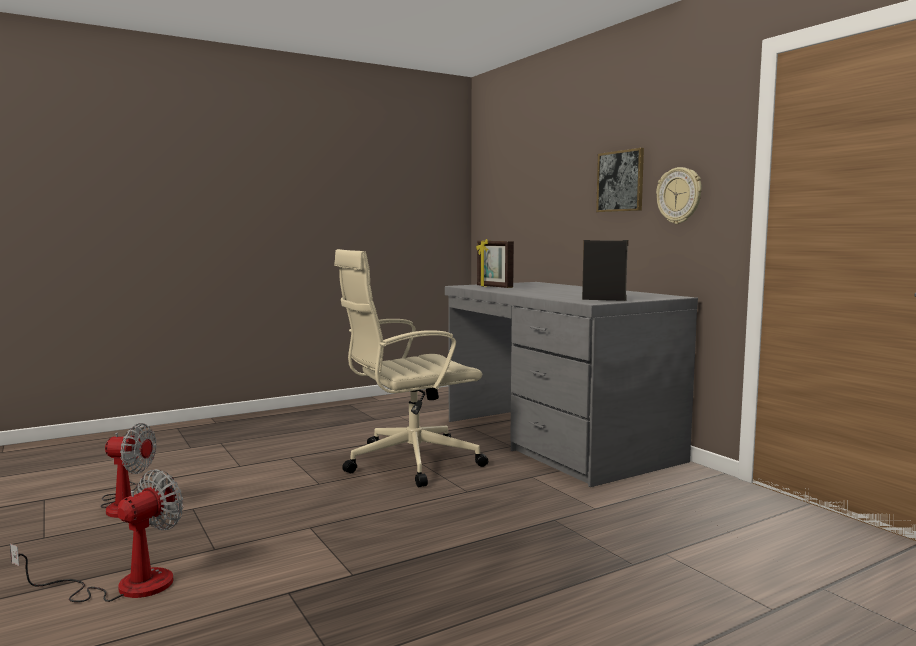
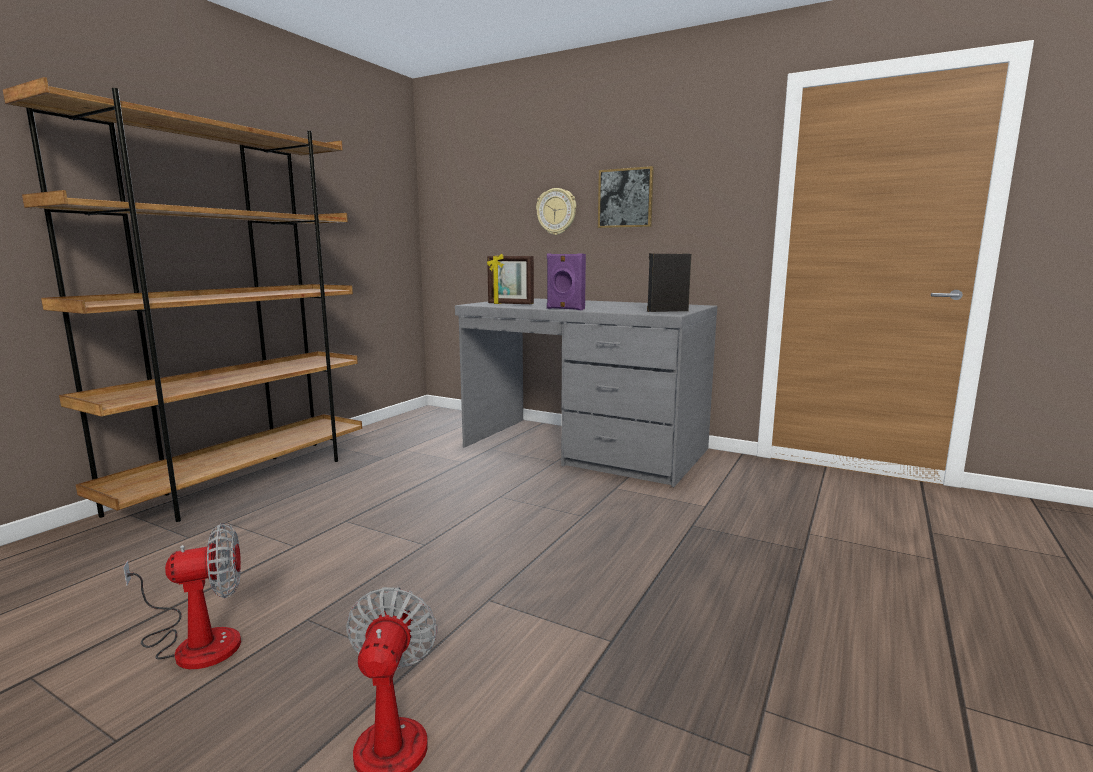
camera: 30 degrees left, 5 degrees up
(264, 419) = (245, 480): none -> brown bookcase
(408, 462) = (486, 498): beige office chair -> none
(518, 293) = (565, 309): none -> purple speaker
(679, 195) = (695, 213): wall clock -> wall clock (556, 211)

